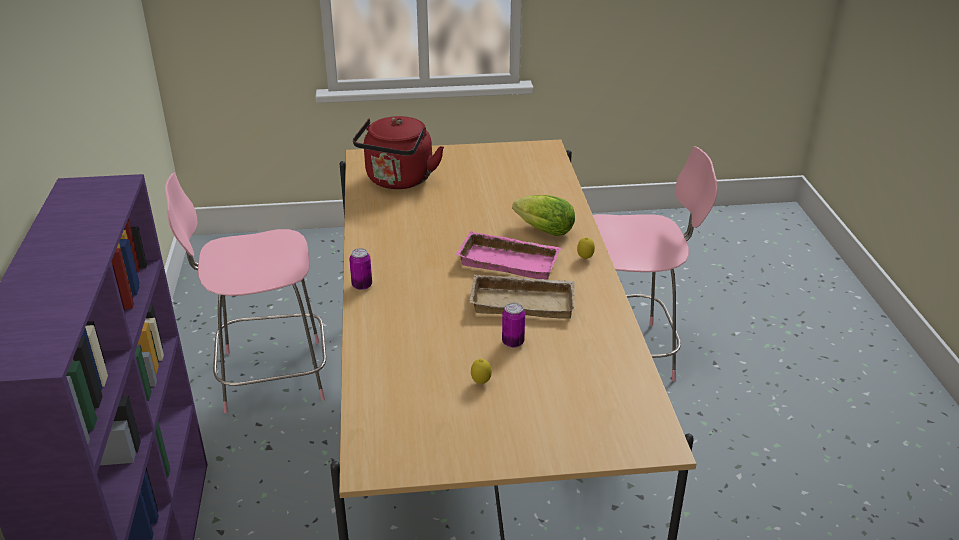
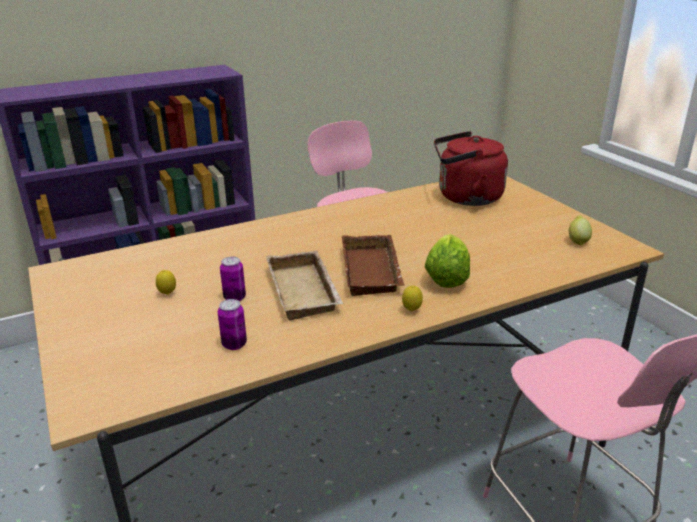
camera: 70 degrees right, 5 degrees down
(362, 285) = (288, 219): can -> can (234, 344)
(510, 261) = (374, 271): pink tray -> brown tray
(521, 161) = (578, 241): none -> lemon

